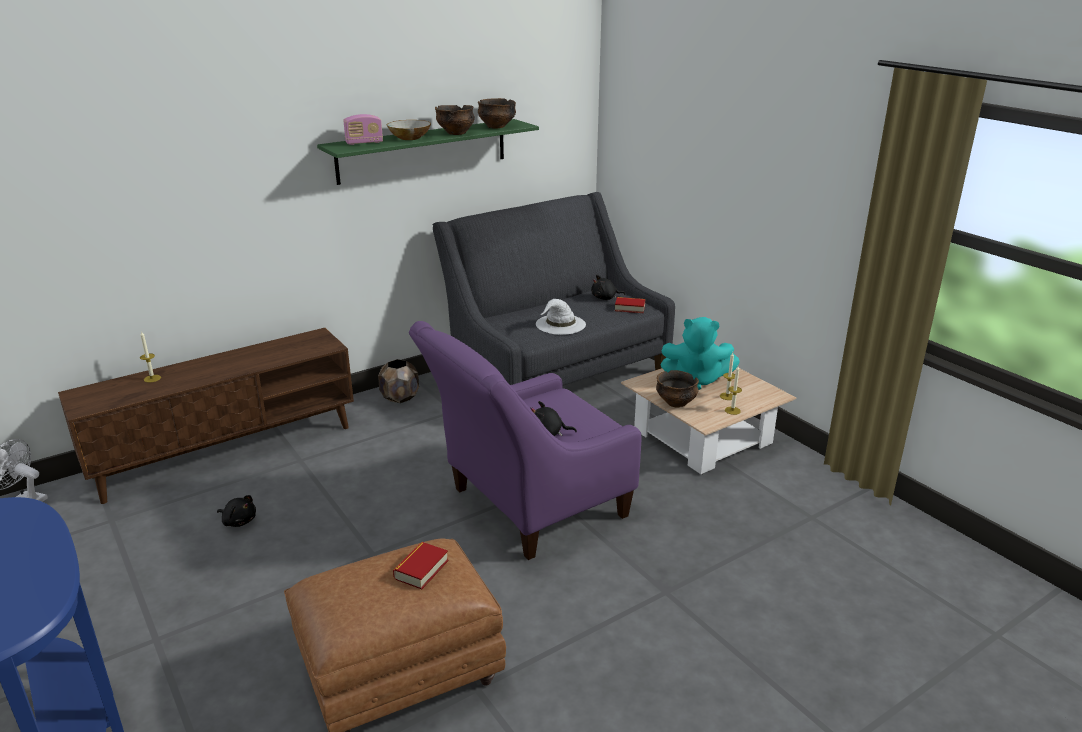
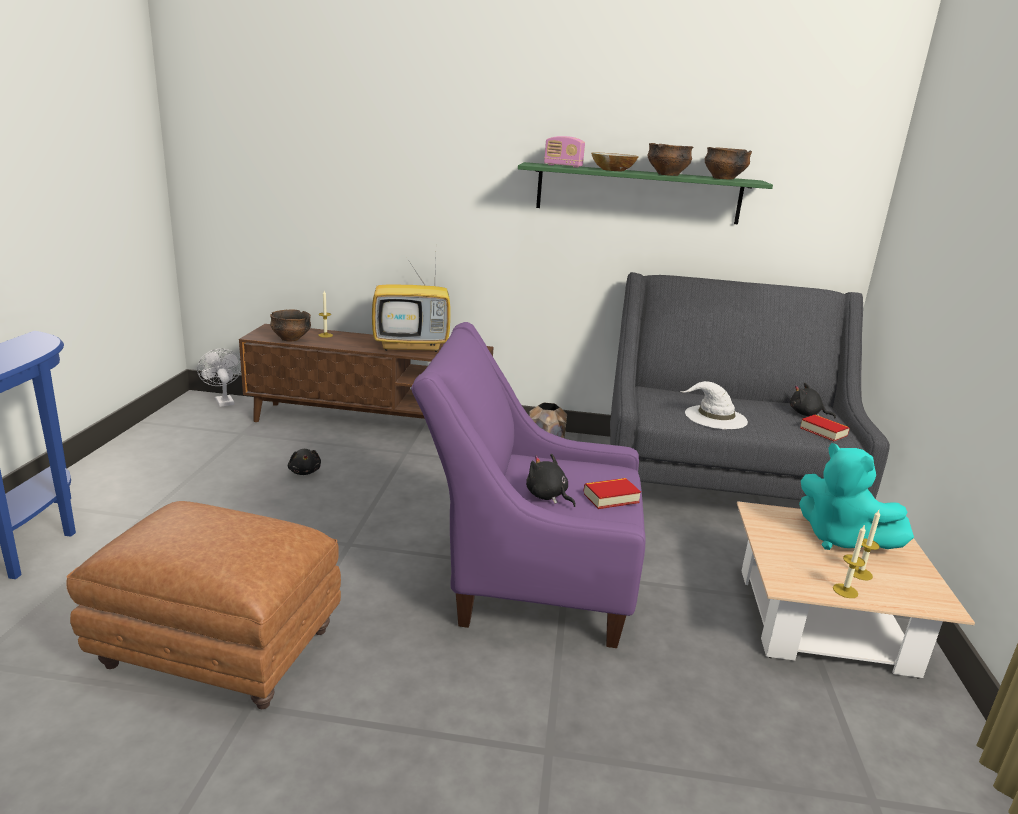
camera: 40 degrees right, 5 degrees down
(257, 355) = (413, 346): none -> television
(421, 569) = (244, 539): book -> book (611, 498)
(676, 402) = (776, 548): bowl -> bowl (291, 339)

